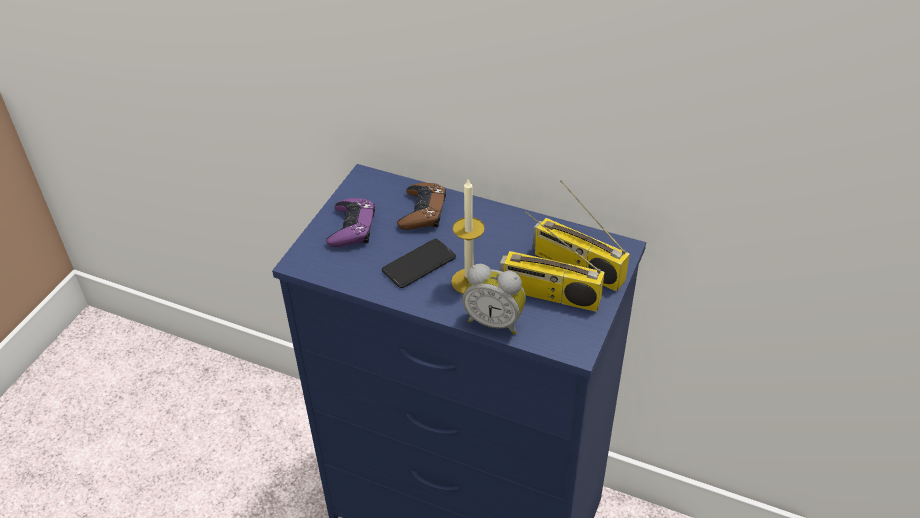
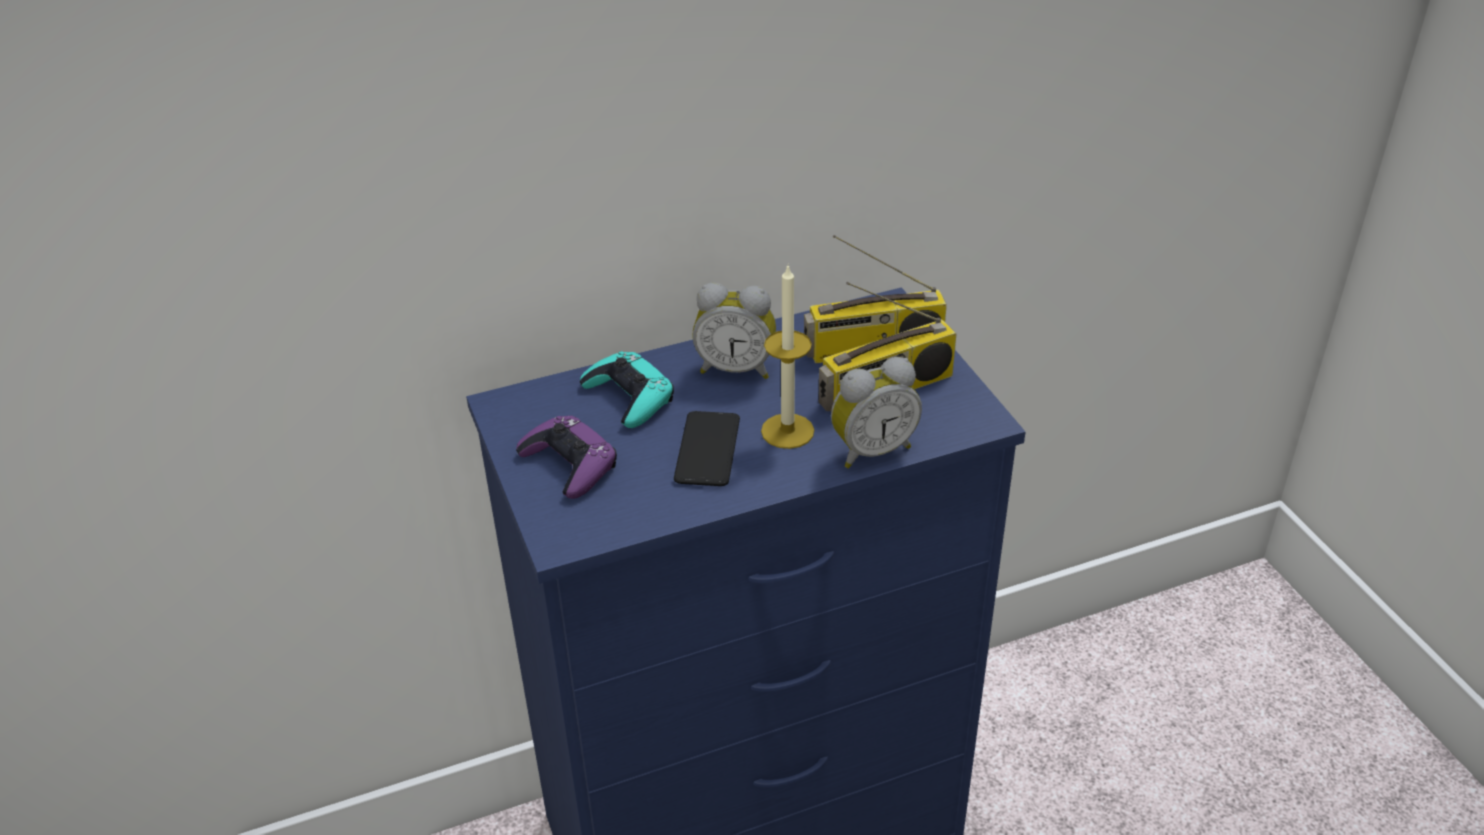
camera: 45 degrees left, 5 degrees down
(422, 212) = (629, 397): brown game controller -> turquoise game controller
(492, 230) = (736, 368): none -> alarm clock

